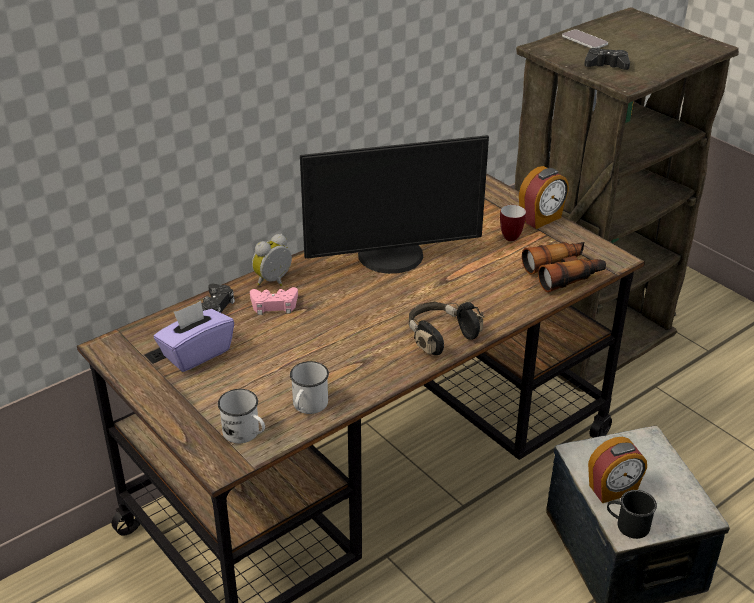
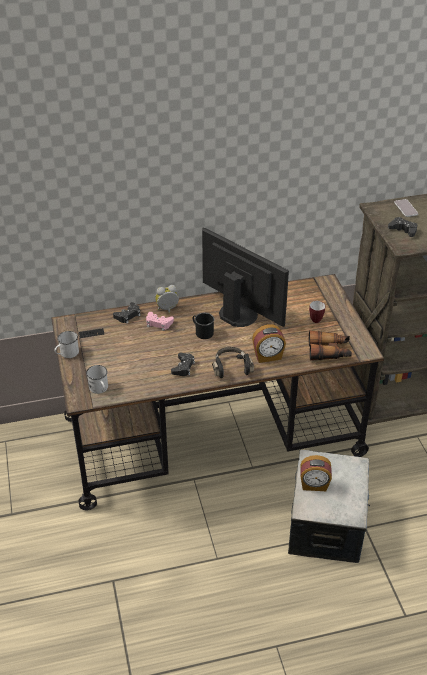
camera: 25 degrees right, 5 degrees up
(196, 353) = (103, 339): purple tissue box -> none
(308, 406) = (138, 384): white mug -> white mug (67, 354)
(363, 358) = (183, 367): none -> black game controller
(391, 257) = (239, 313): monitor -> monitor turned 150 degrees counterclockwise
(541, 219) = (343, 313): alarm clock -> alarm clock (268, 356)
(627, 525) = (307, 506): black mug -> black mug (202, 332)

